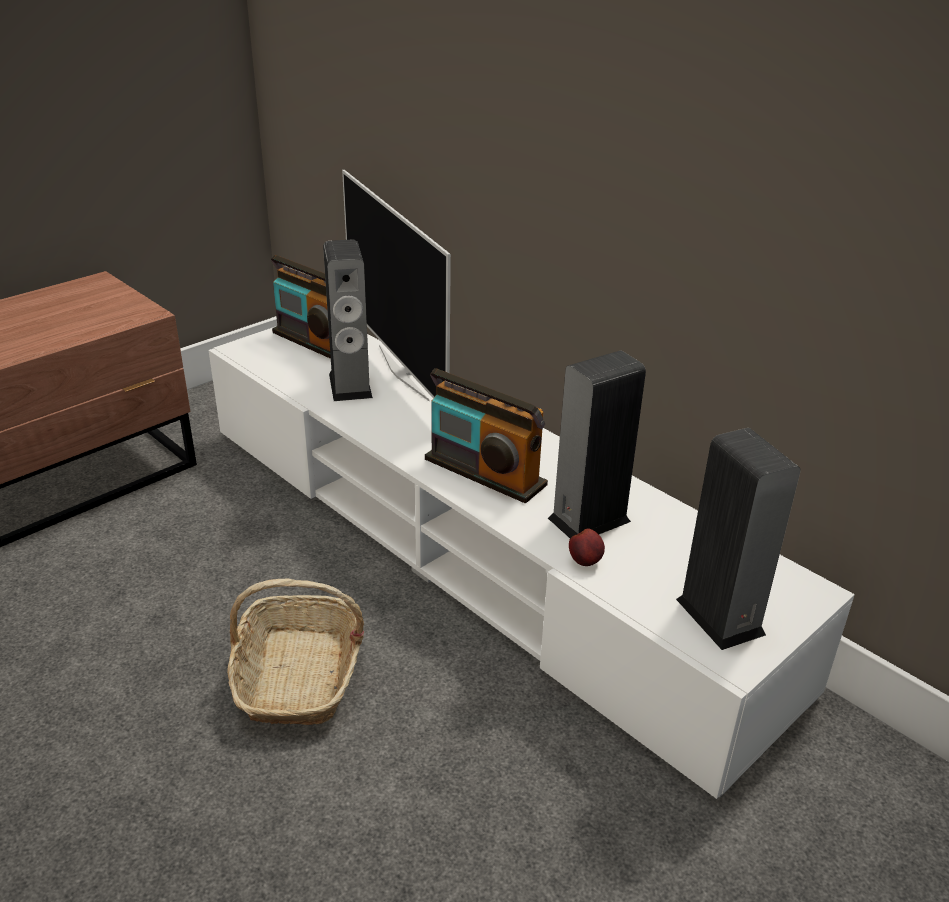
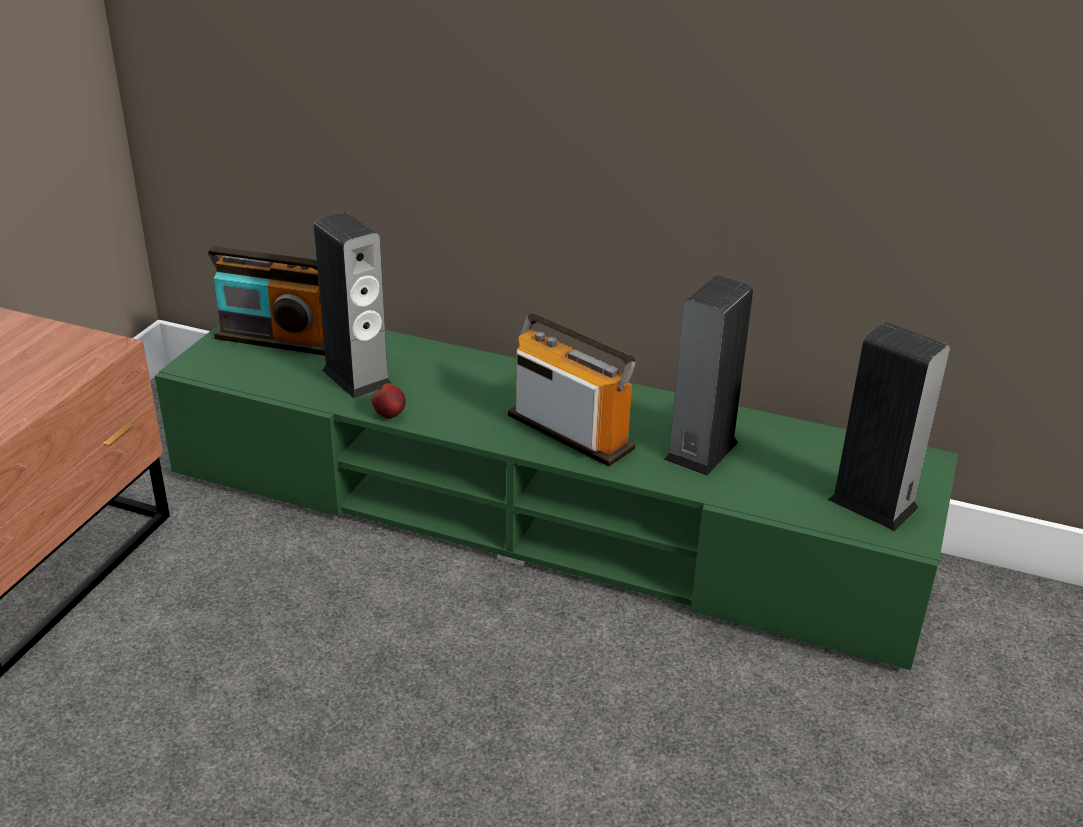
camera: 25 degrees left, 0 degrees up
(298, 676) = (464, 697): basket -> none
(405, 372) = (402, 349): television -> none
(473, 547) = (540, 518): white tv stand -> green tv stand
(484, 472) = (570, 432): radio -> radio turned 150 degrees counterclockwise
(586, 562) = (729, 489): apple -> apple (390, 415)

